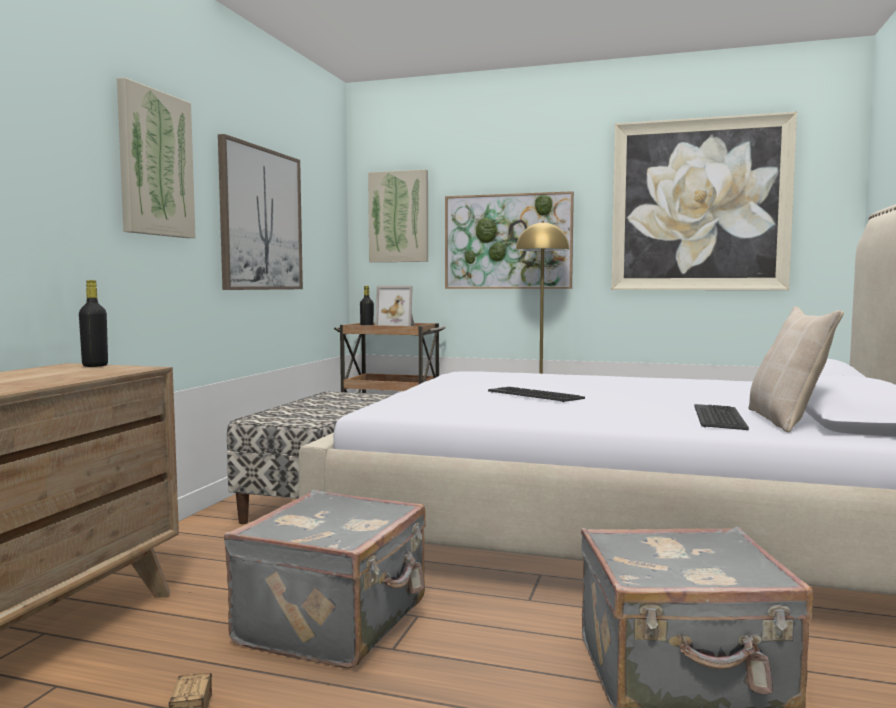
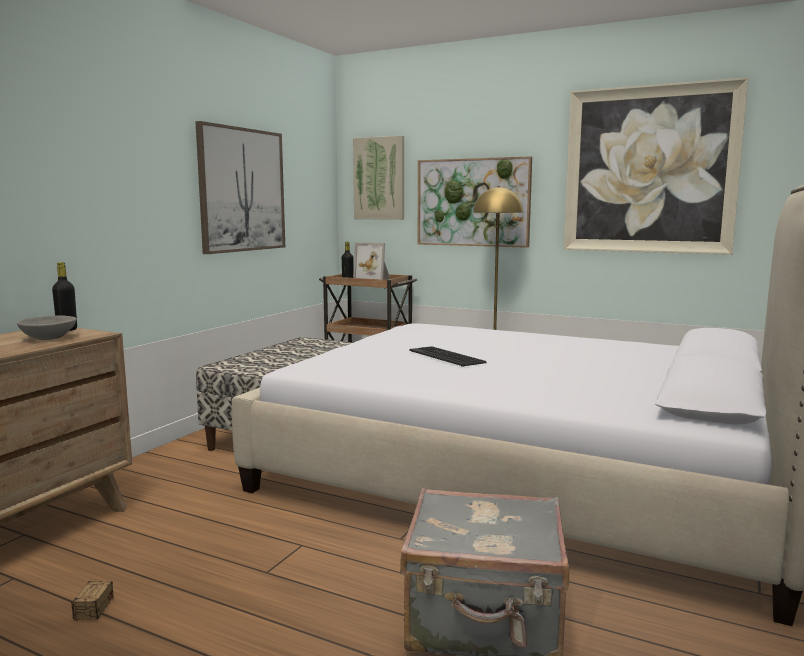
camera: 10 degrees right, 5 degrees up
(83, 372) = (49, 338): none -> grey bowl
(155, 164) = (133, 154): picture -> none
(336, 622) = (235, 545): grey suitcase -> none
(720, 418) = (583, 392): keyboard -> none
(787, 421) = (642, 399): beige pillow -> none

